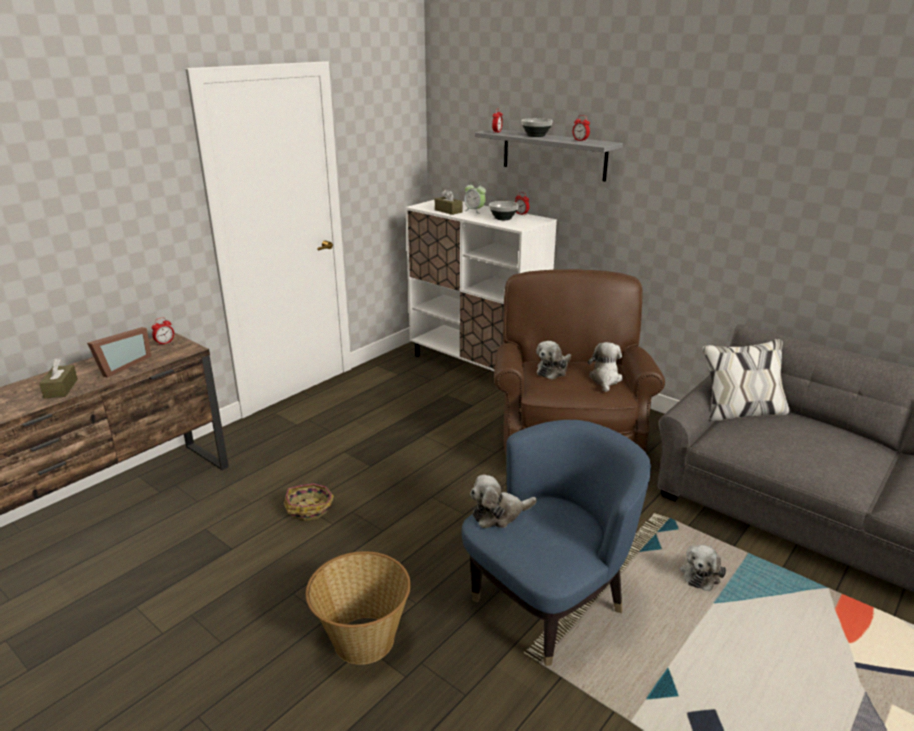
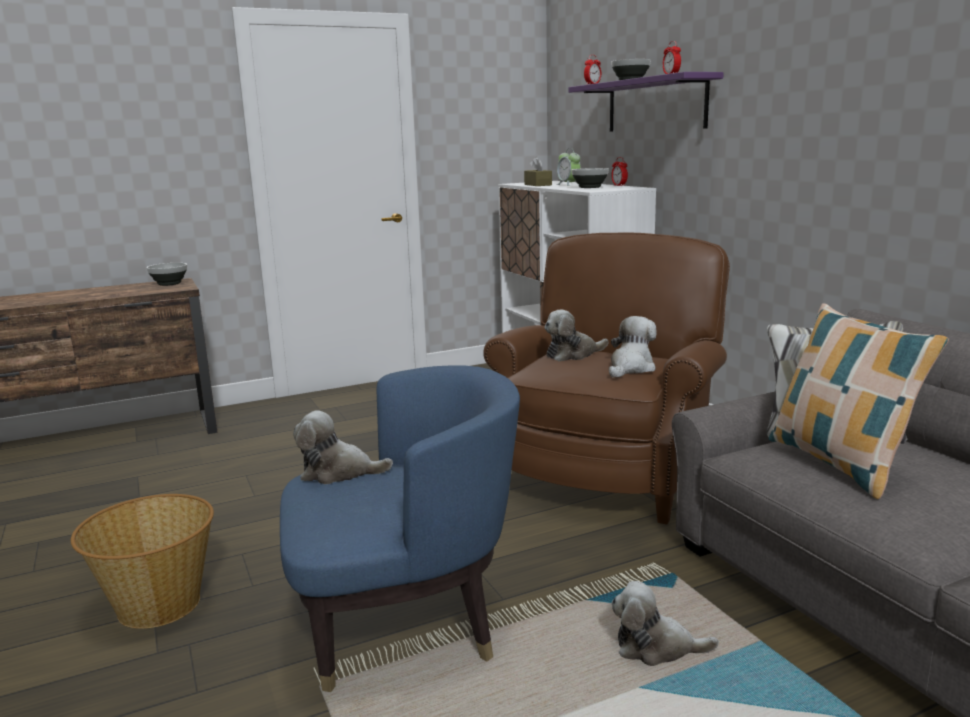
camera: 25 degrees right, 10 degrees down
(61, 388) = (36, 300): brown tissue box -> none
(121, 366) = (107, 293): picture frame -> none
(165, 343) = (170, 283): alarm clock -> bowl
(310, 508) = (249, 478): basket -> none
(553, 154) = (655, 105): grey shelf -> purple shelf
(701, 574) = (656, 647): plush toy -> plush toy turned 45 degrees clockwise
(773, 438) = (839, 464): none -> pillow

